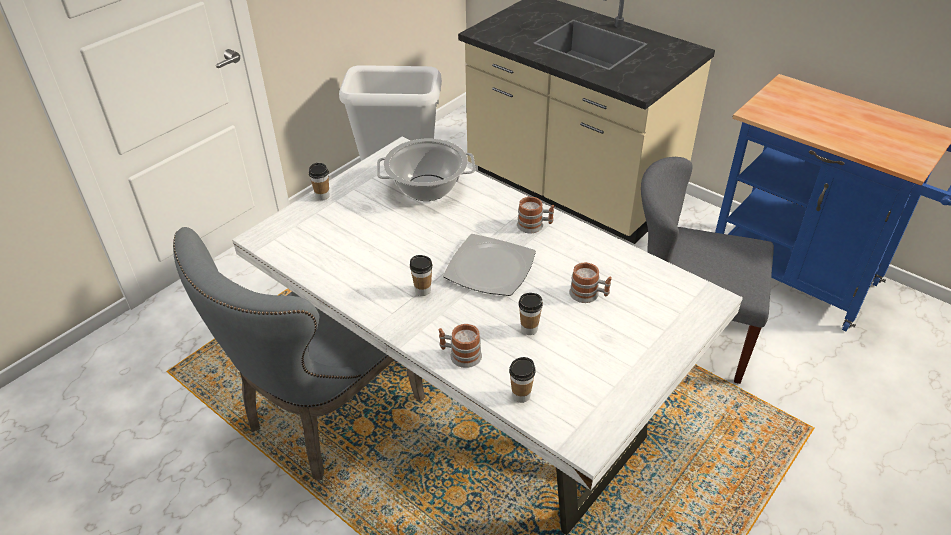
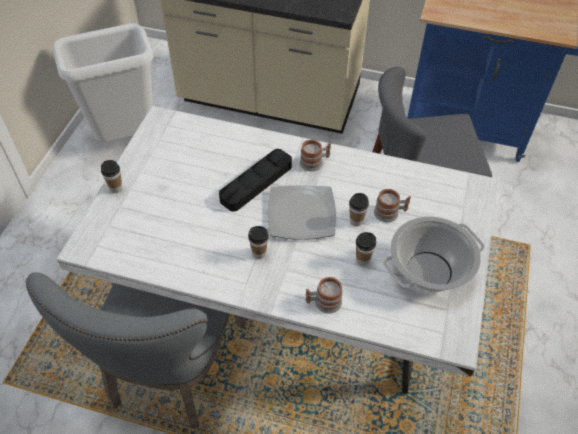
camera: 25 degrees left, 10 degrees up
(427, 188) = (205, 152): cooking pot -> cooking pot (429, 270)
(461, 228) = (256, 183): none -> black tray
(521, 395) = (389, 321): cup -> cup (356, 221)

